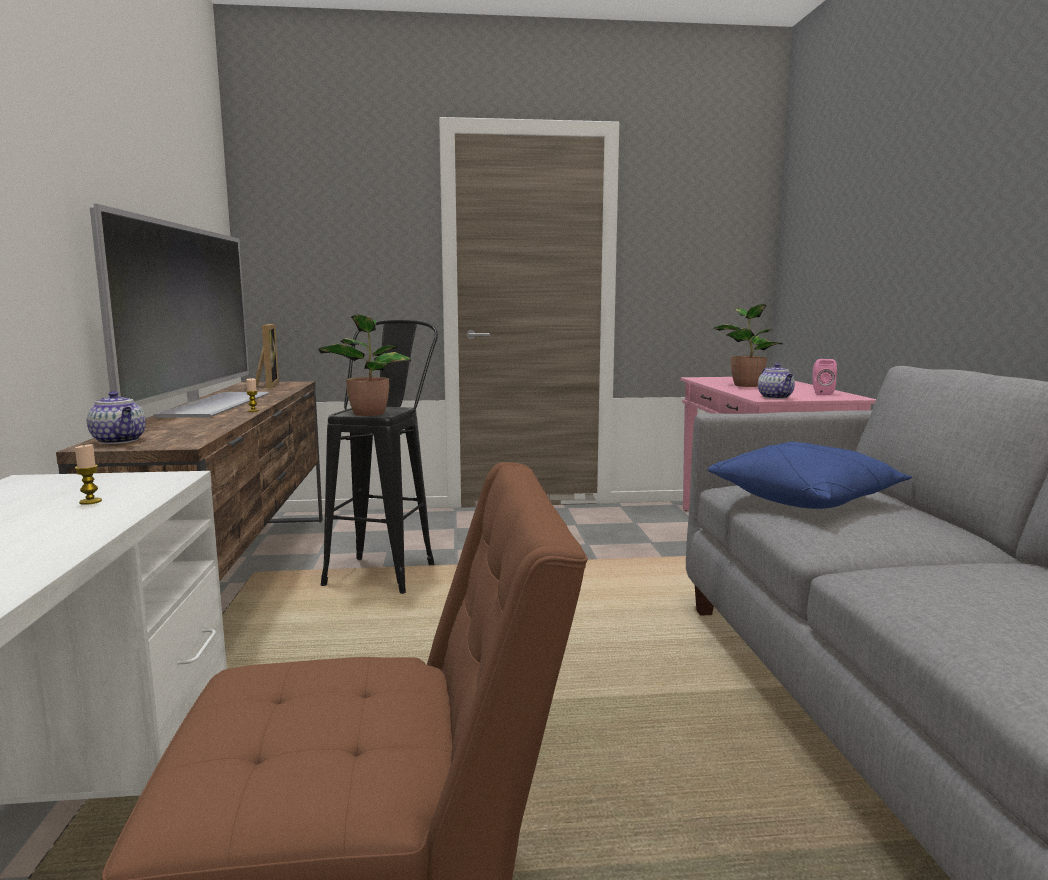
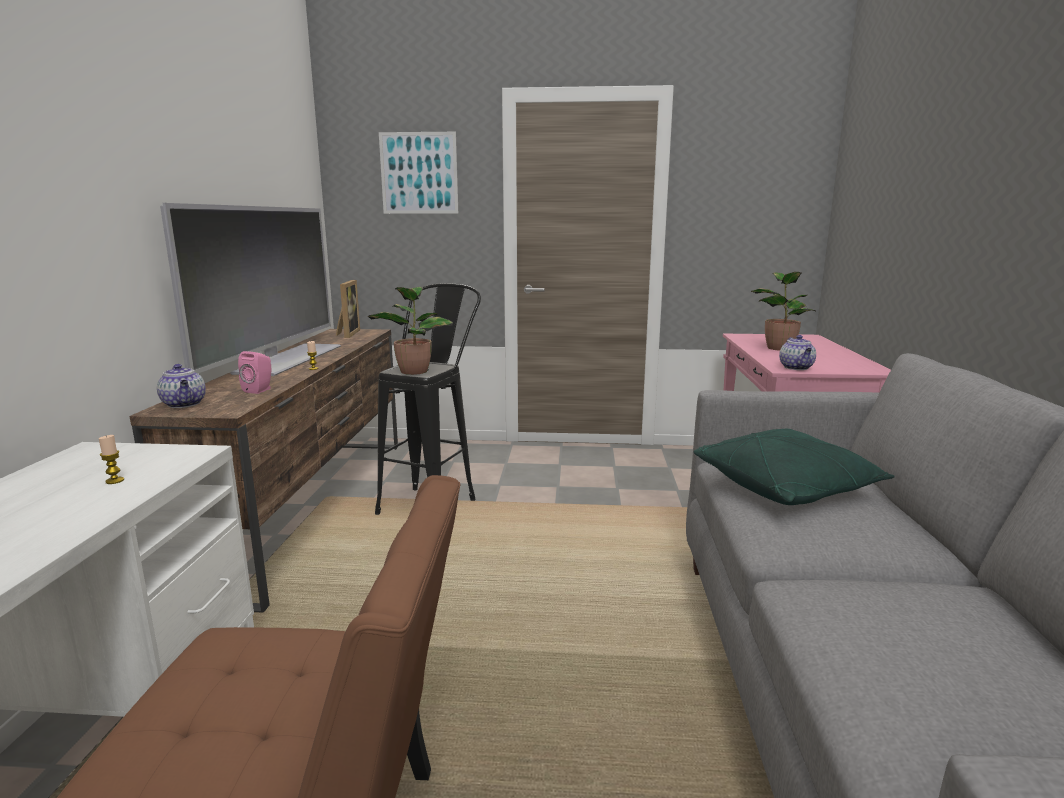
camera: 10 degrees right, 5 degrees up
(346, 206) = (419, 173): none -> picture
(805, 499) = (786, 487): blue pillow -> green pillow
(821, 393) = (848, 363): pink speaker -> pink speaker (260, 390)

